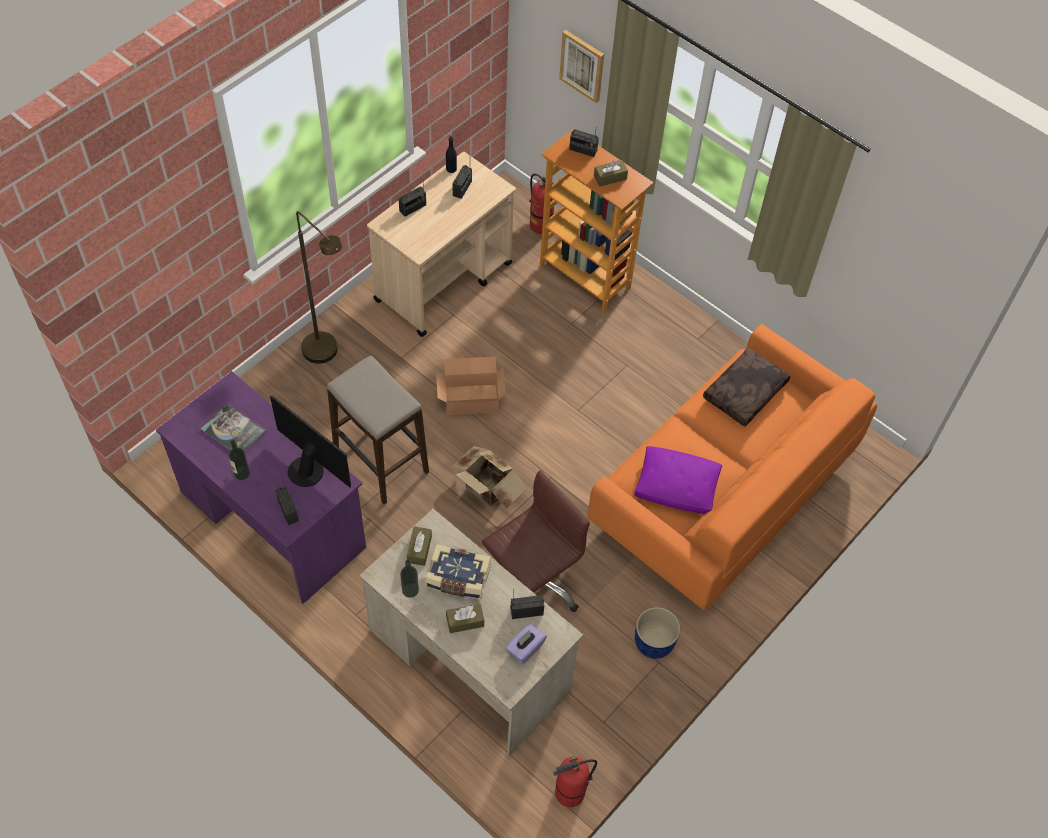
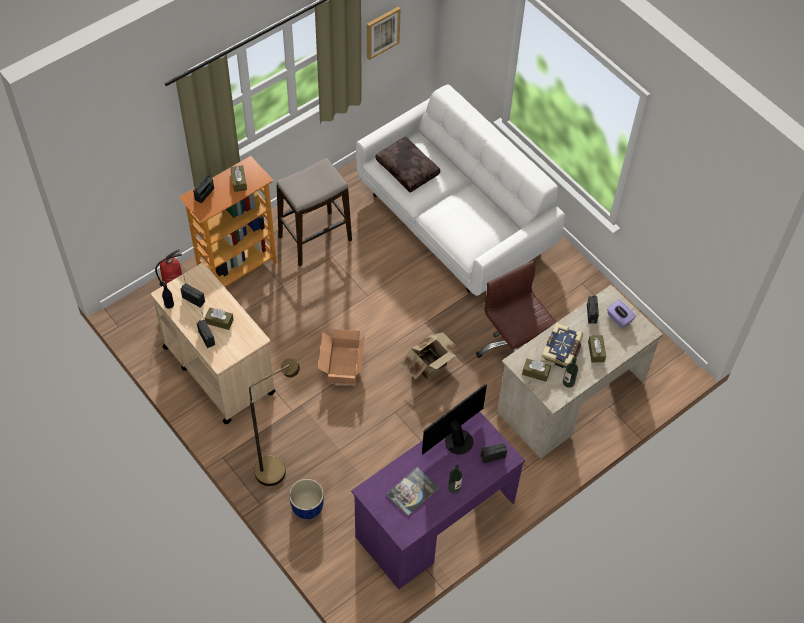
camera: 80 degrees left, 0 degrees up
(381, 461) = (392, 436): stool -> stool (314, 239)
(437, 215) = (219, 321): none -> brown tissue box
(569, 793) = (672, 350): fire extinguisher -> none
(582, 65) = (146, 160): picture -> picture (382, 32)
(653, 643) = (568, 283): blue planter -> blue planter (308, 507)
(675, 486) = (480, 224): purple pillow -> none
(722, 493) = (455, 220): orange sofa -> white sofa

